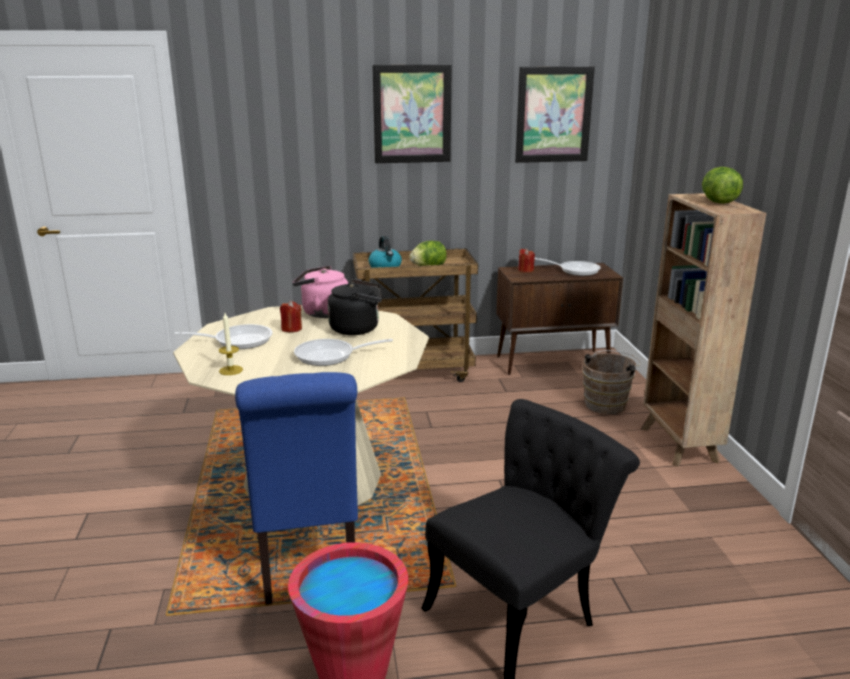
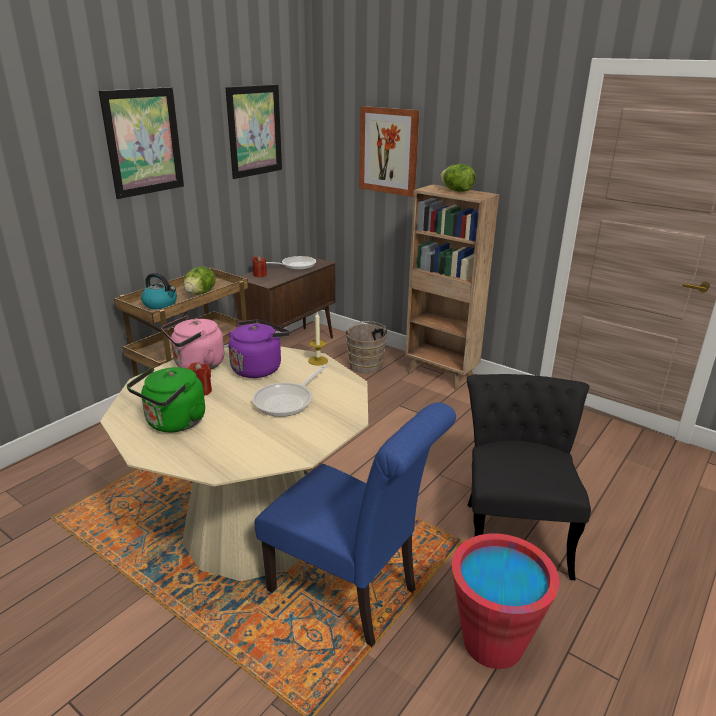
camera: 45 degrees left, 5 degrees up
(231, 370) = (230, 453): candle -> candle (318, 361)
(238, 341) = (173, 423): frying pan -> green kettle
(358, 329) = (258, 368): black kettle -> purple kettle
(690, 148) = (389, 151): none -> picture

